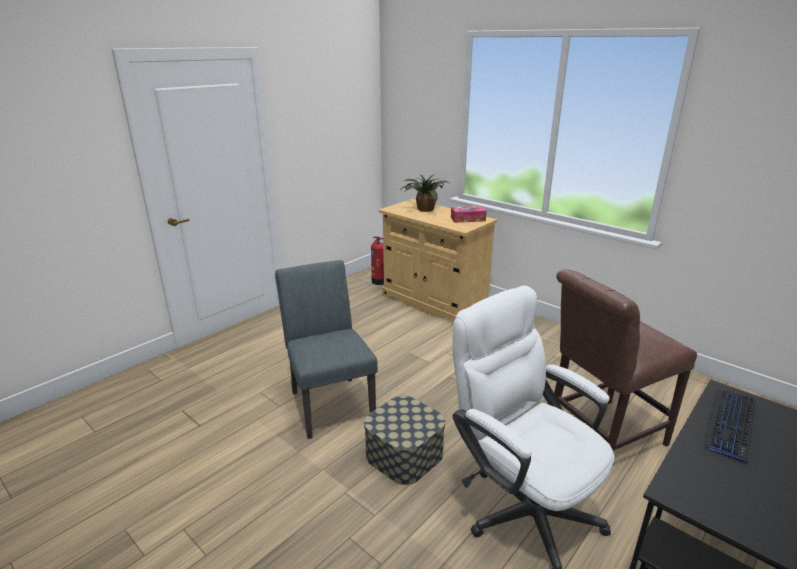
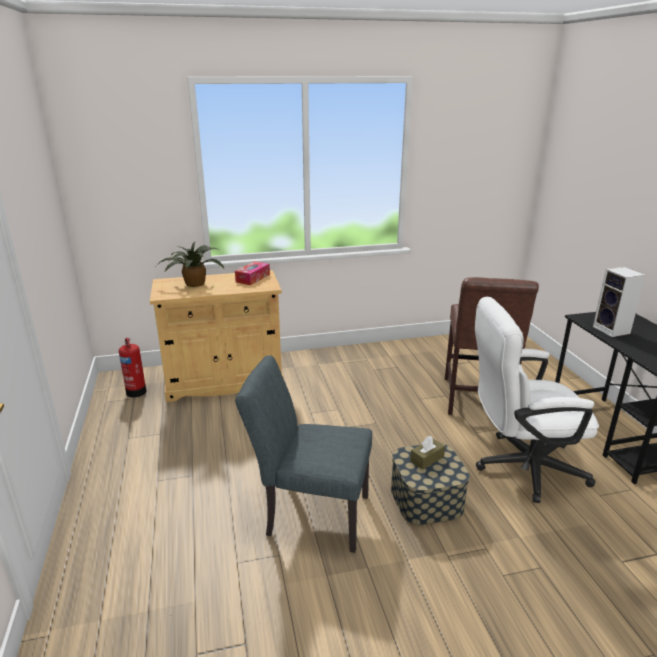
camera: 55 degrees left, 0 degrees up
(410, 416) = (427, 459): none -> brown tissue box
(730, 425) = (612, 330): keyboard -> speaker

